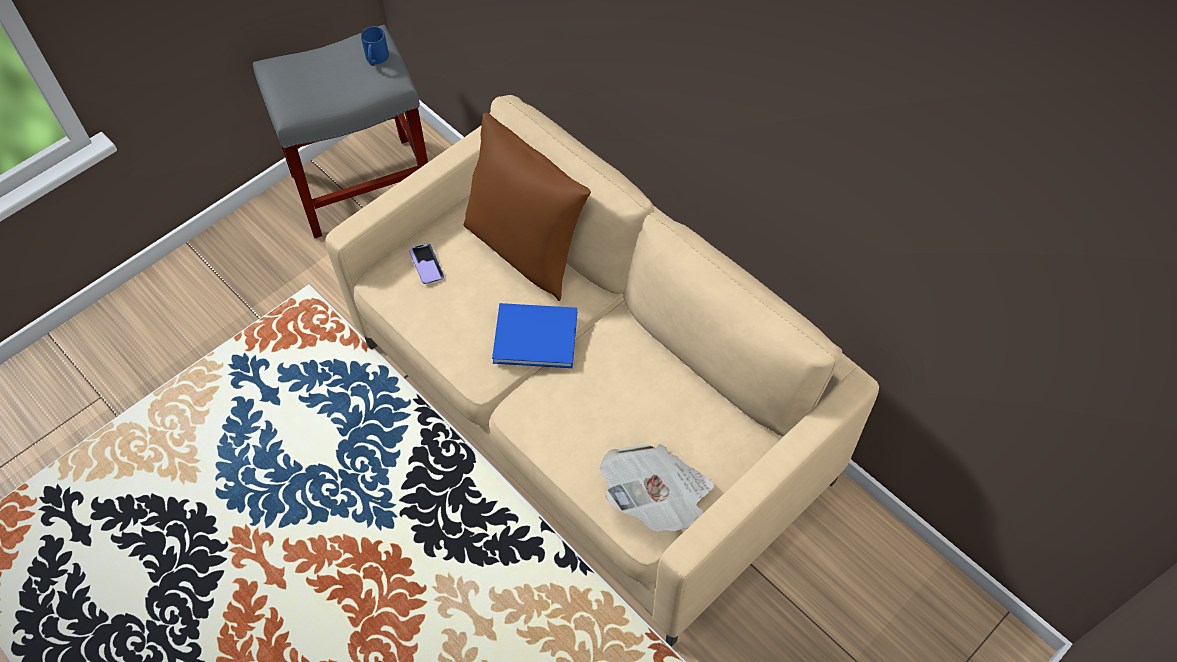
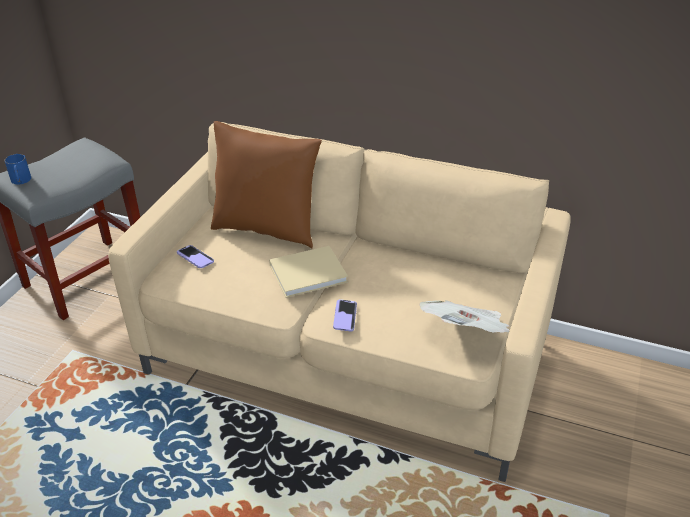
camera: 25 degrees left, 20 degrees down
(376, 59) = (90, 152): blue mug -> blue mug (21, 181)
(538, 338) = (310, 273): blue book -> beige book
(541, 417) = (345, 316): none -> phone

